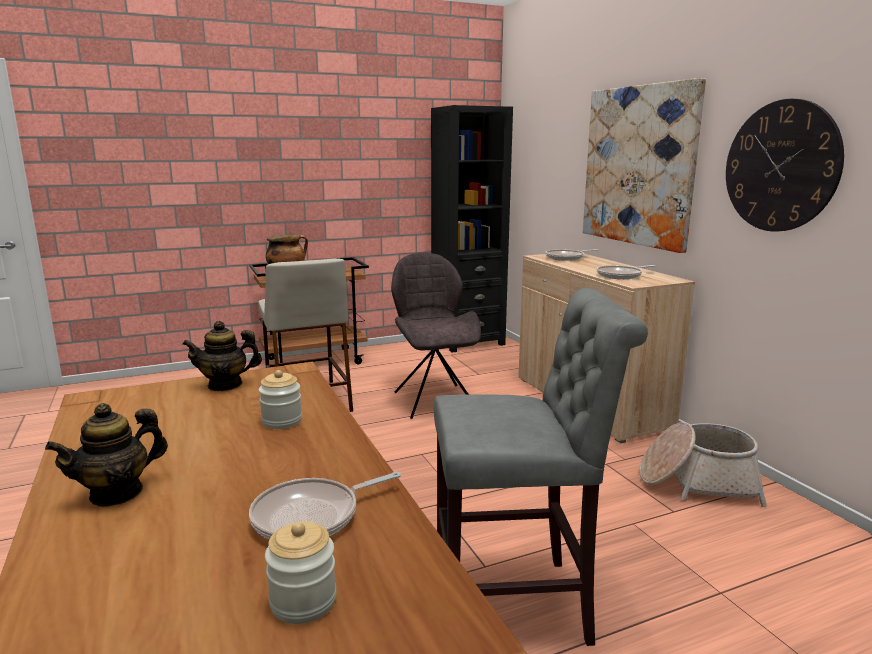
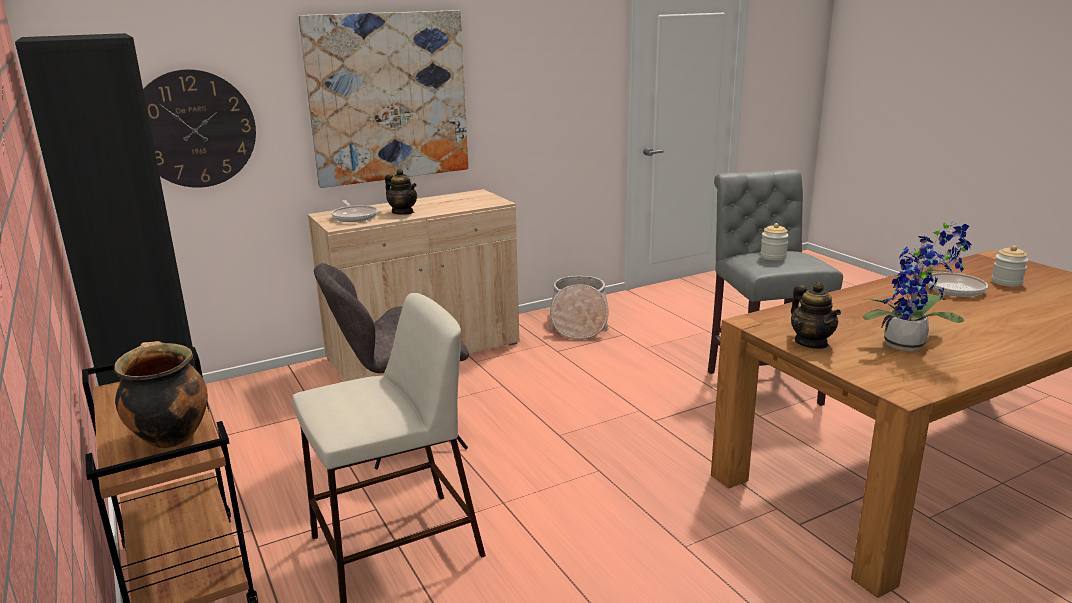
camera: 95 degrees left, 5 degrees up
(117, 493) = (1002, 335): teapot -> teapot (403, 212)
(164, 425) = (909, 346): none -> potted plant
(282, 421) = (856, 311): jar -> jar (773, 257)
(621, 276) = (460, 204): frying pan -> none
(780, 166) = (537, 81): wall clock -> wall clock (194, 129)

